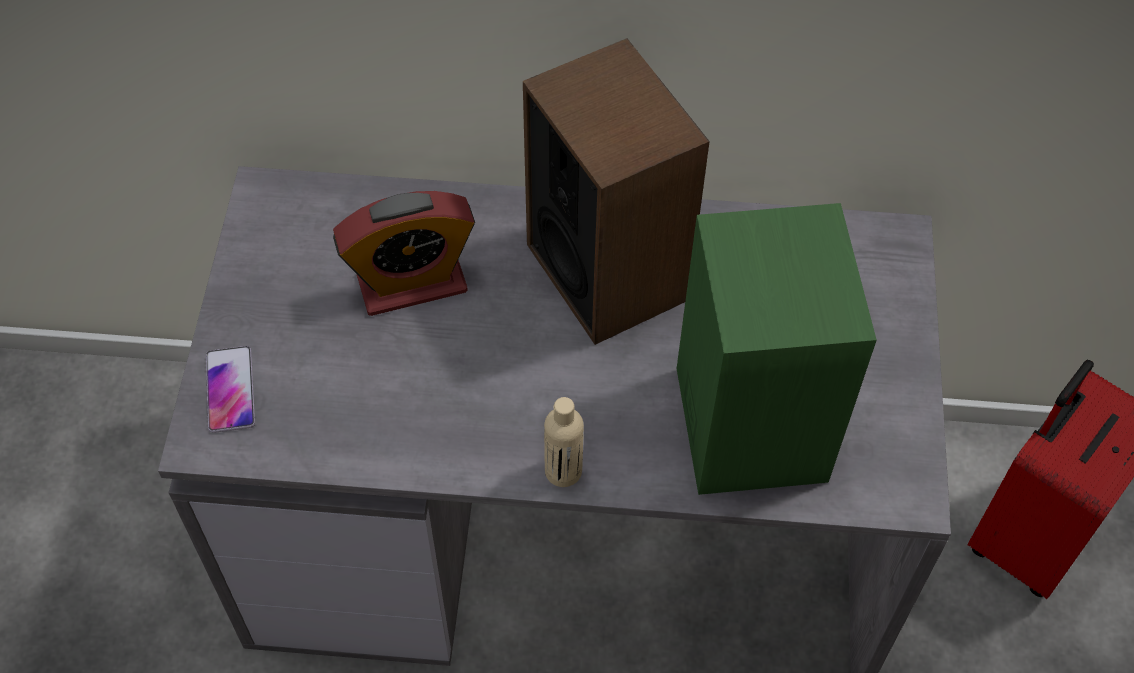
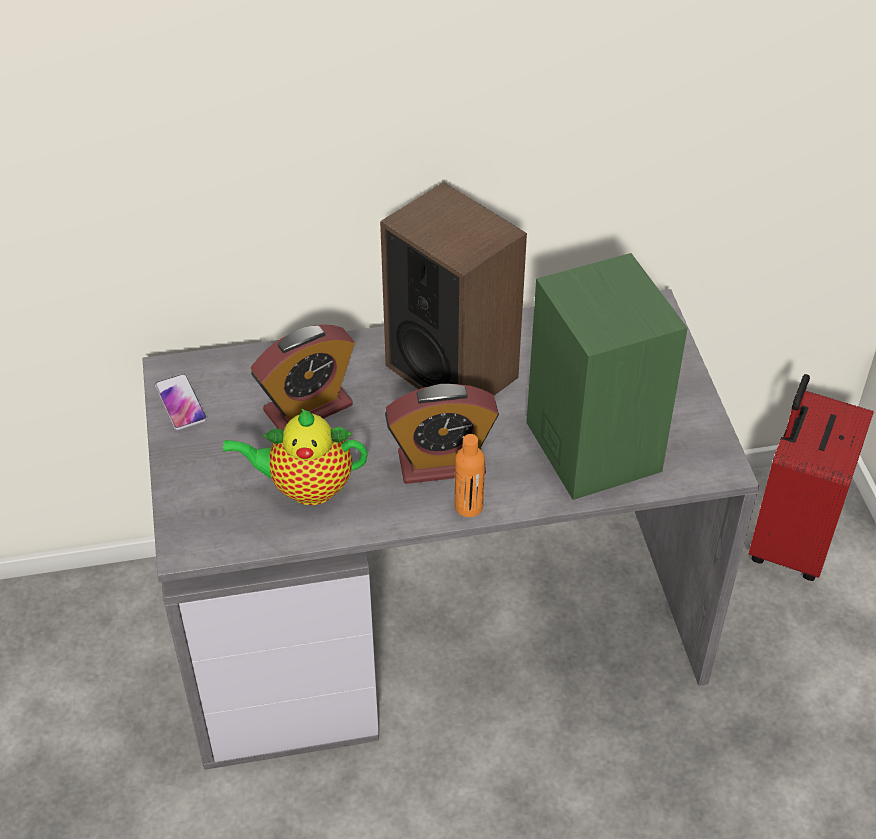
camera: 15 degrees left, 10 degrees down
(230, 390) = (194, 508): phone -> phone (180, 403)
(372, 394) = (305, 487): none -> teapot
(550, 401) = (441, 463): none -> alarm clock
(563, 471) = (469, 506): beige bottle -> orange bottle

